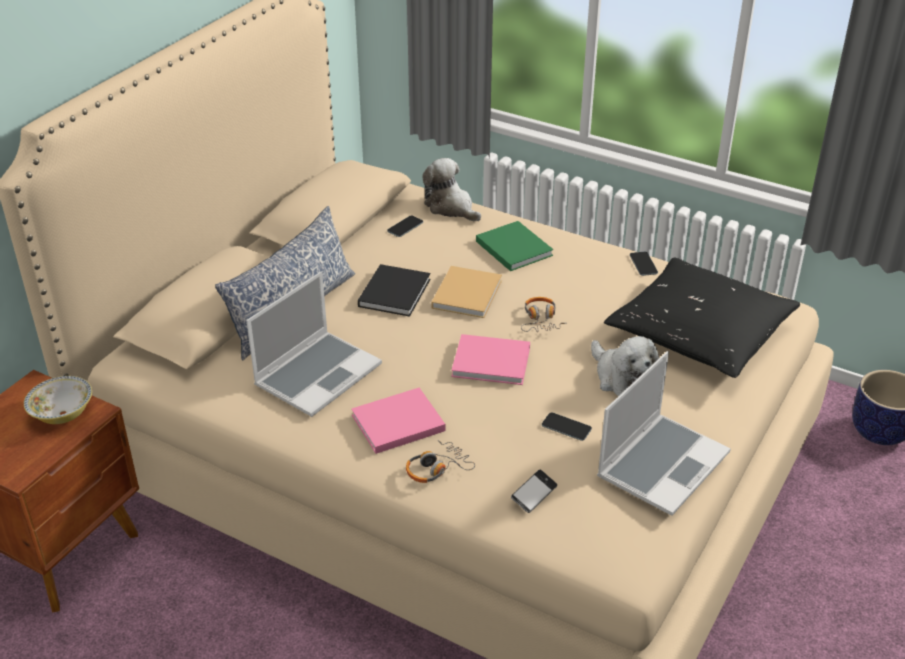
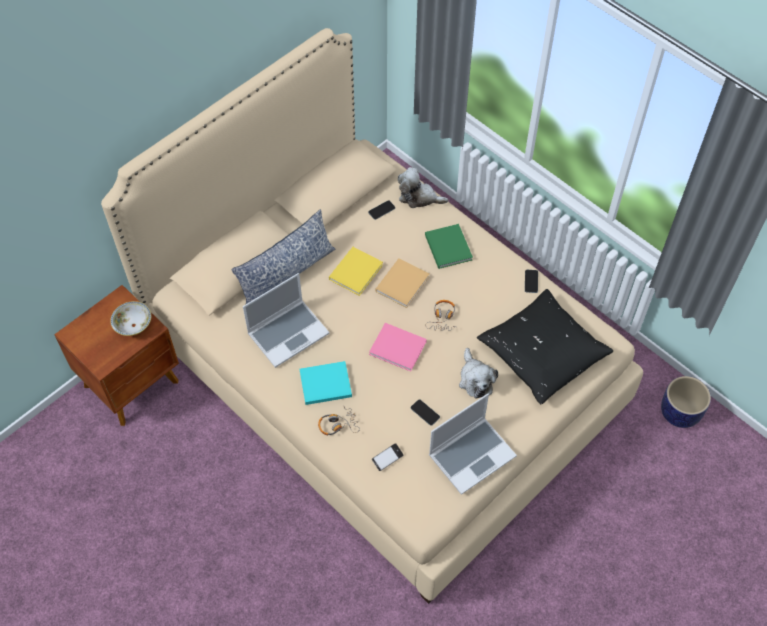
camera: 15 degrees right, 20 degrees up
(395, 291) = (357, 271): black book -> yellow book
(395, 424) = (324, 384): pink book -> turquoise book
(451, 207) = (419, 197): plush toy -> plush toy turned 45 degrees counterclockwise

